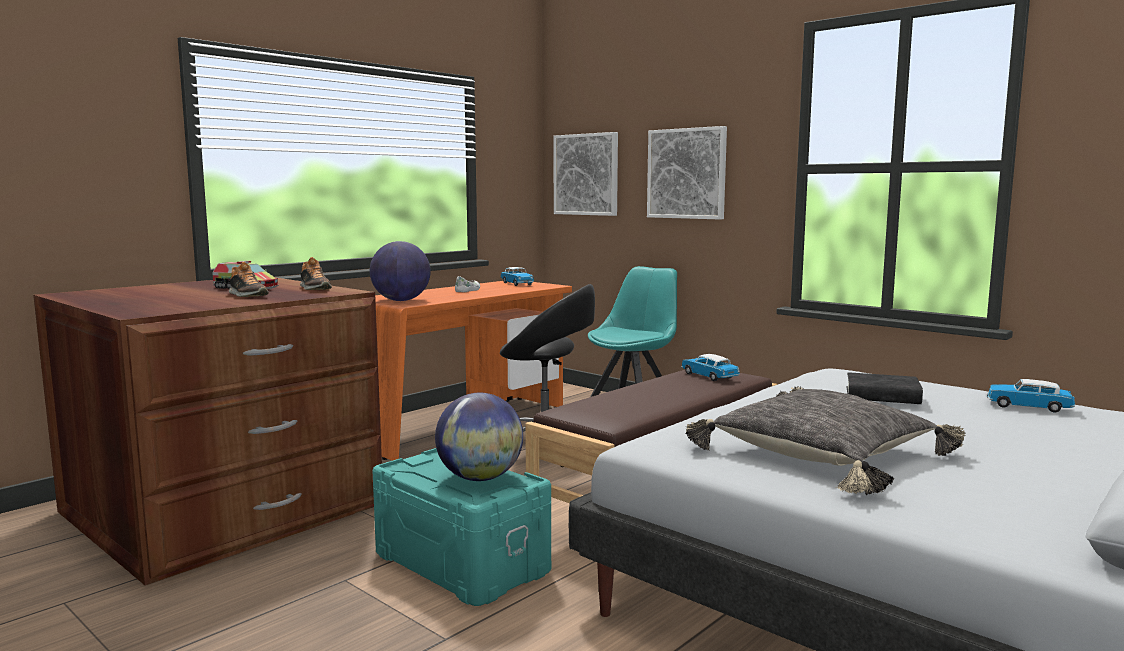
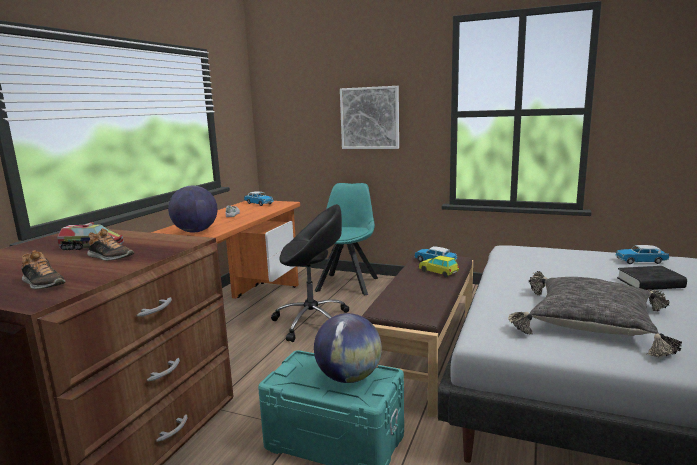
camera: 20 degrees left, 5 degrees up
(314, 289) = (157, 240): shoe -> shoe (43, 284)
(586, 174) = (290, 119): picture -> none
(696, 386) = (438, 272): none -> toy car
(882, 396) = (565, 266): black book -> black book (650, 283)

